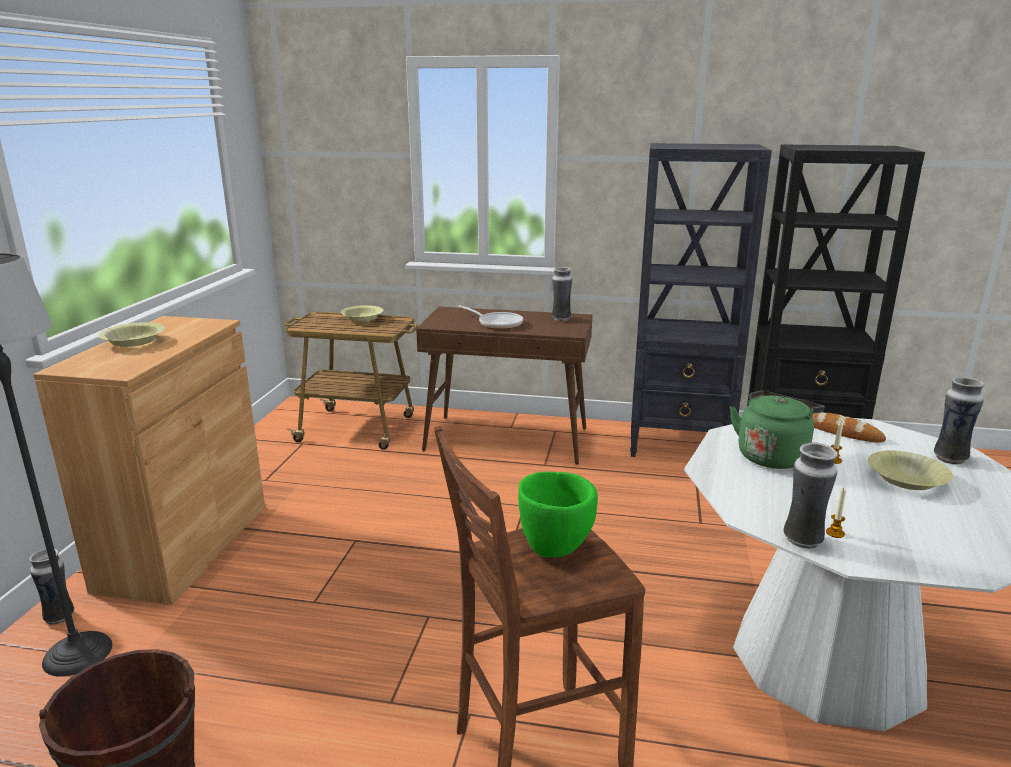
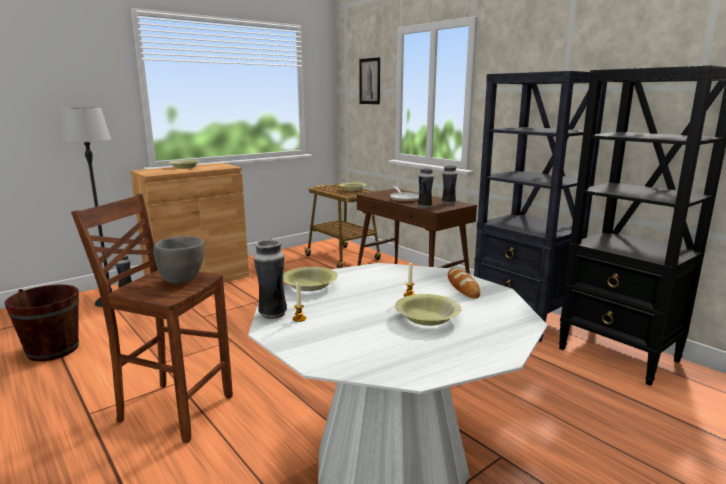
camera: 40 degrees right, 5 degrees down
(347, 139) = (369, 81): none -> picture
(555, 546) = (183, 280): green bowl -> grey bowl
(735, 488) = (309, 286): none -> yellow bowl
(772, 456) = (377, 282): green kettle -> none
(949, 458) = (502, 321): vase -> vase (425, 207)

